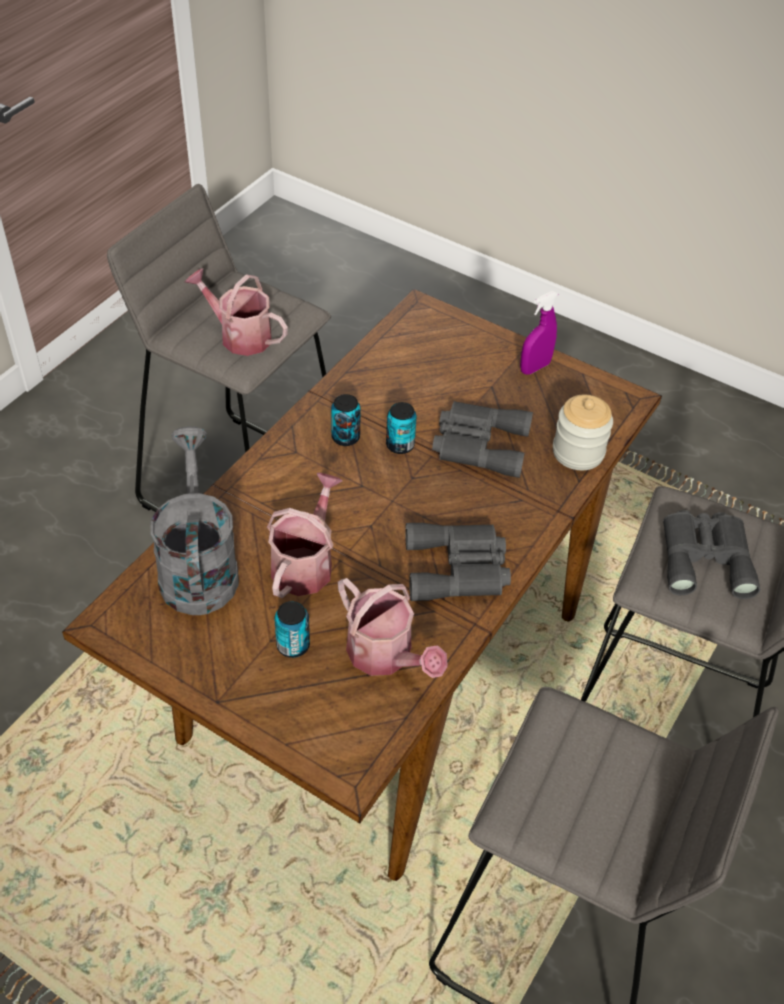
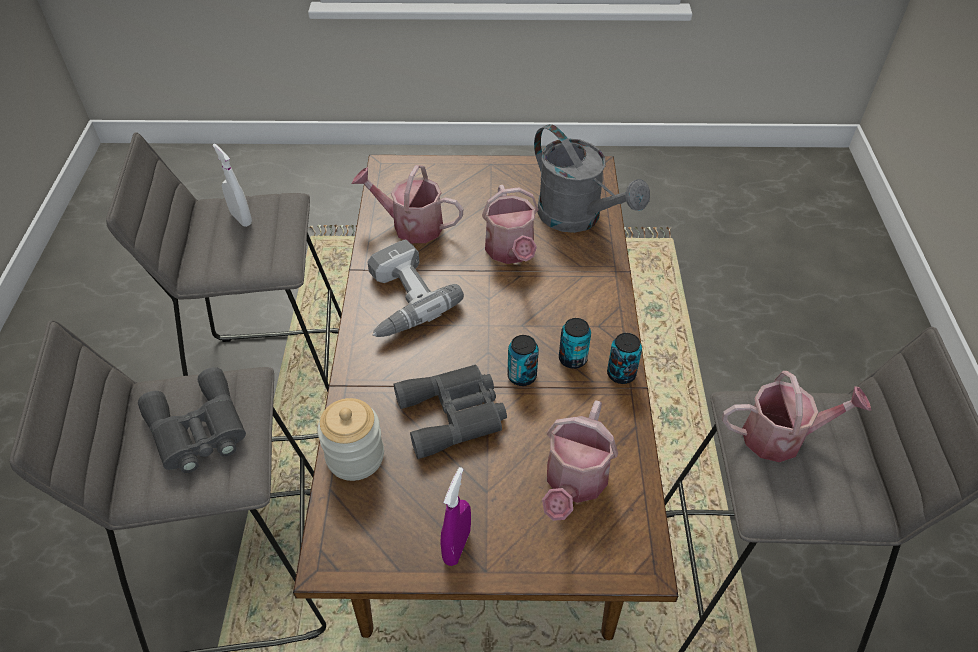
camera: 150 degrees right, 0 degrees up
(293, 645) = (474, 205): can -> can (621, 374)
(425, 362) = (574, 483): none -> watering can
(459, 569) = (399, 299): grey binoculars -> power drill
(583, 818) = (241, 218): none -> white spray bottle

